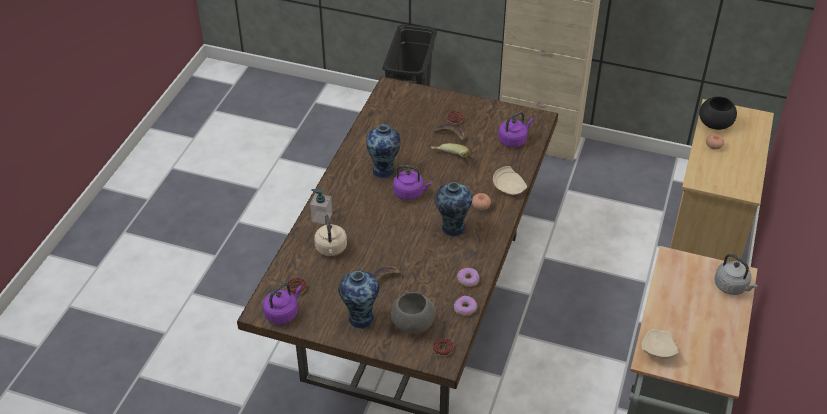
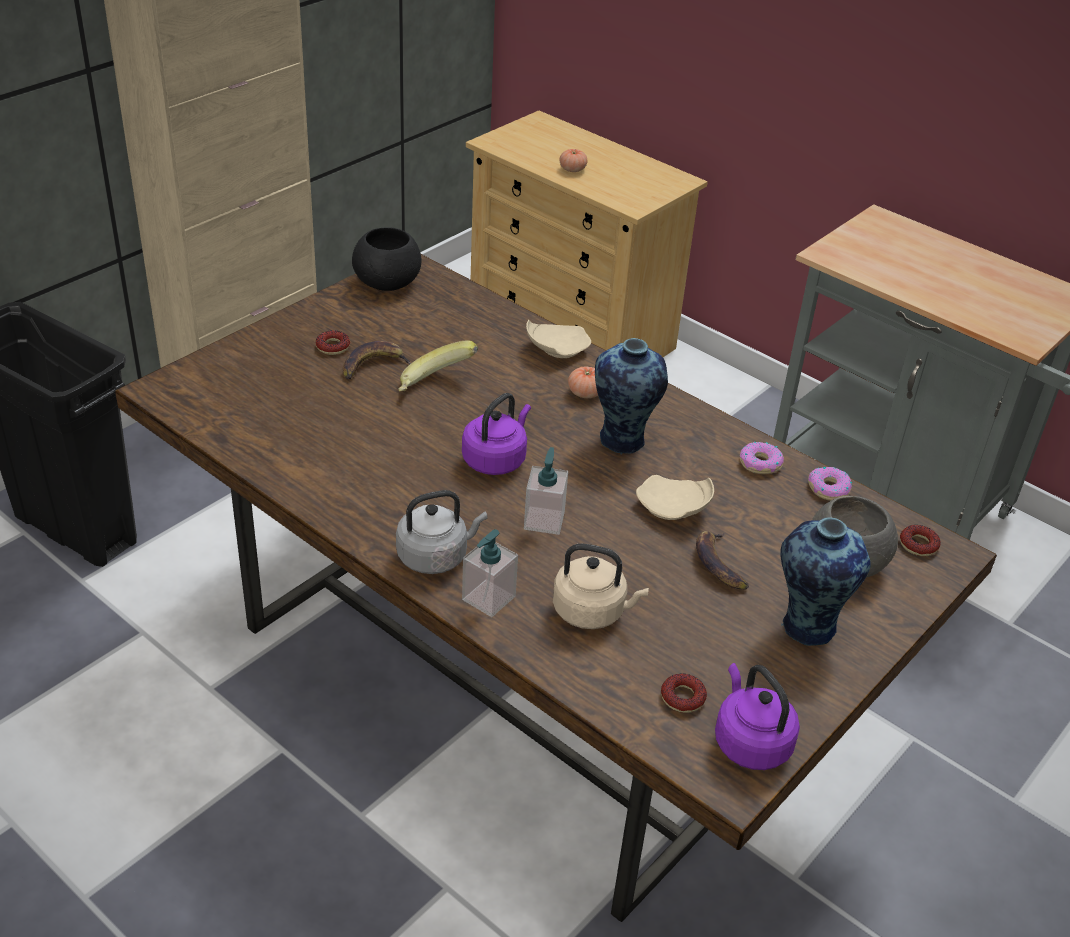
camera: 70 degrees left, 5 degrees down
(379, 219) = (544, 520): none -> soap dispenser
(384, 170) = (407, 472): vase -> none
(513, 140) = (441, 307): purple kettle -> none
(657, 350) = (1008, 326): beige plate -> beige plate (673, 509)
(715, 124) = (528, 152): black bowl -> black bowl (388, 282)
(732, 287) = (902, 232): grey kettle -> grey kettle (436, 556)

